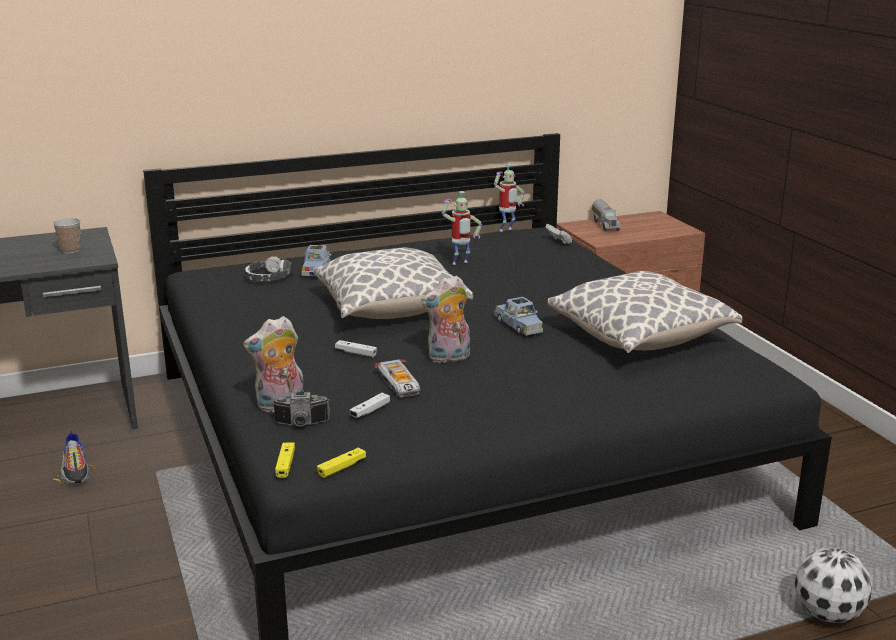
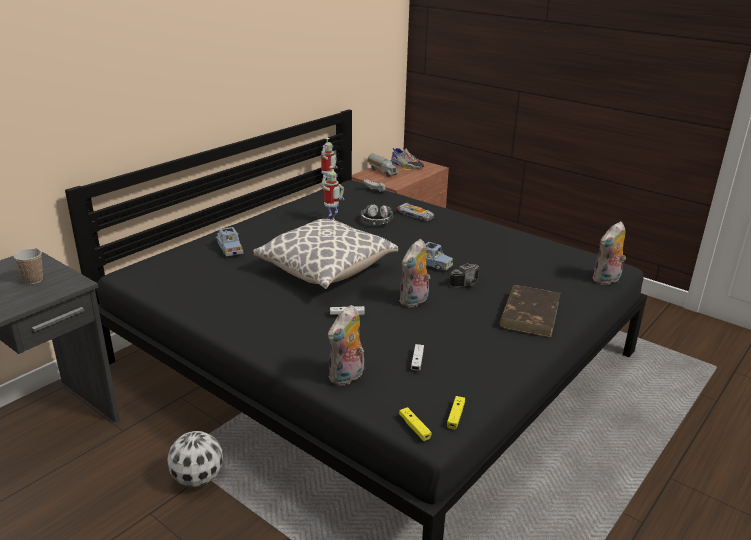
camera: 30 degrees left, 5 degrees up
(75, 470) = (100, 478): shoe -> shoe (407, 165)
(268, 278) = (198, 263): headphones -> headphones (376, 221)
(301, 424) = (384, 388): camera -> camera (467, 285)
(399, 384) = (408, 332): toy car -> toy car (416, 215)
(570, 400) = (530, 314): none -> brown book
(640, 339) = (511, 255): pillow -> none
(736, 391) = (607, 280): none -> plush toy
(829, 614) = (692, 407): football -> football (199, 478)

